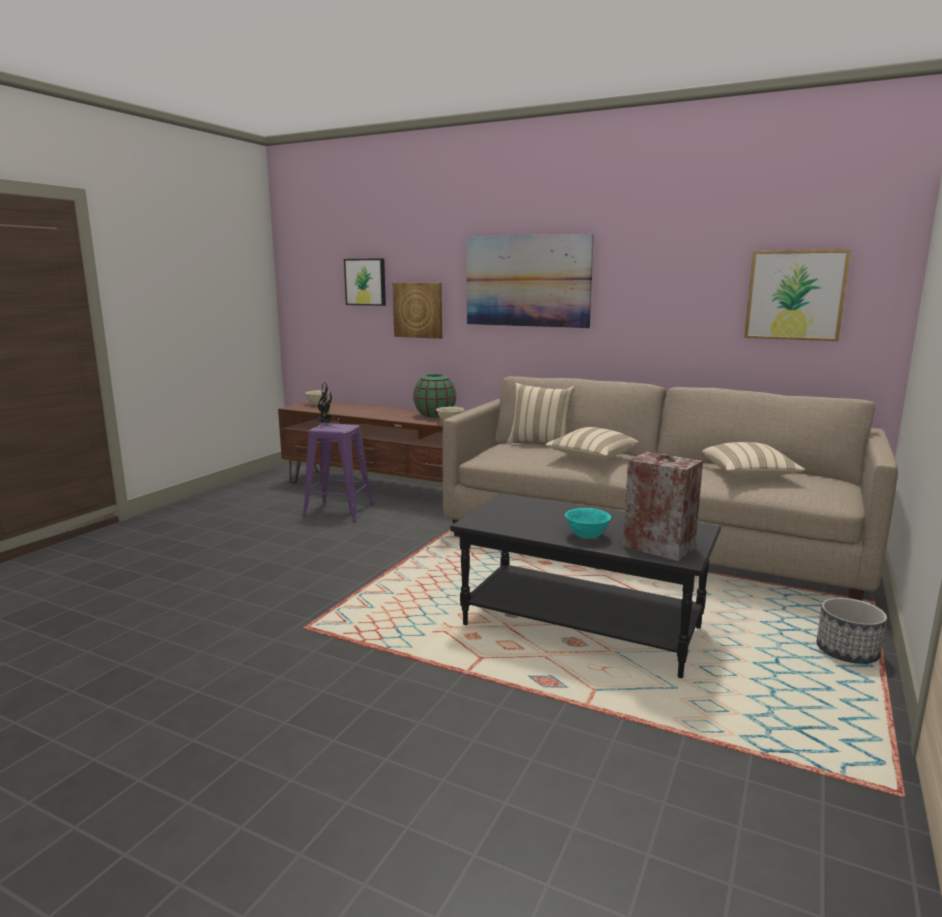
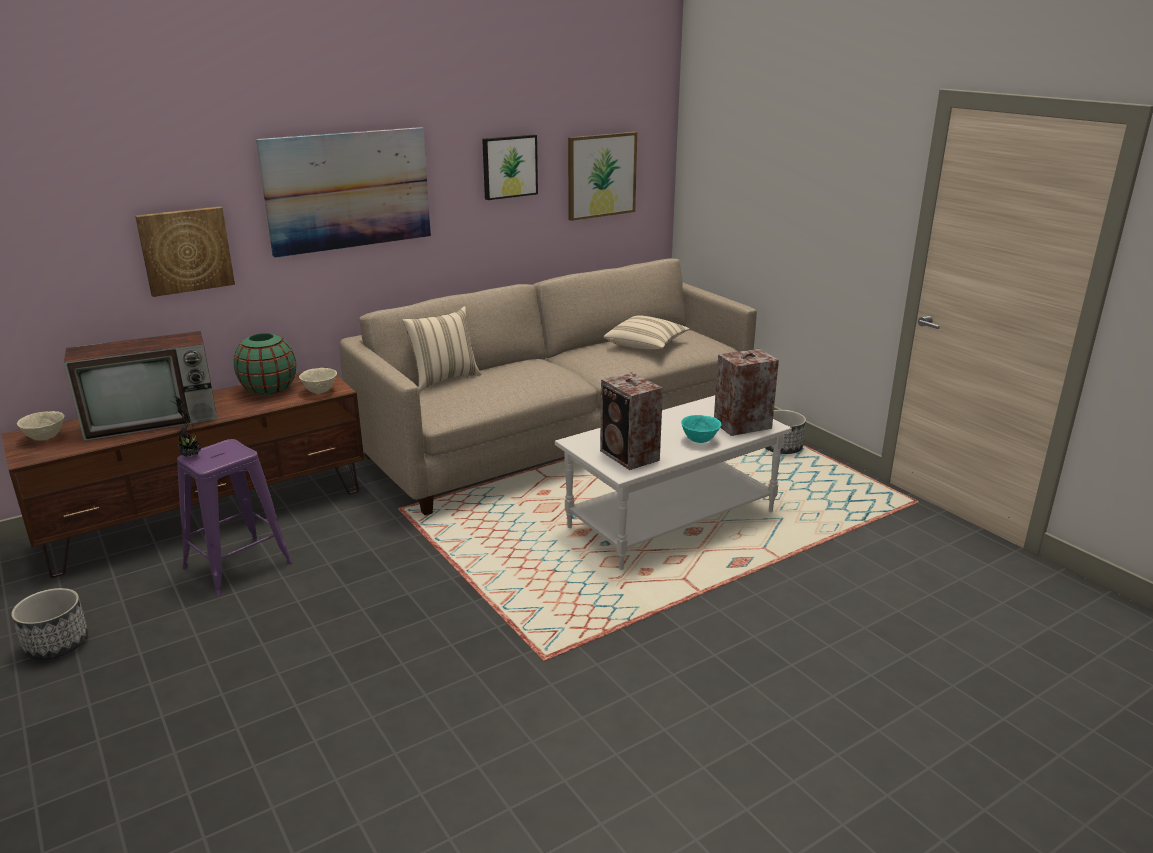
camera: 60 degrees left, 10 degrees up
(233, 502) = (56, 644): none -> planter
(361, 411) = (154, 421): none -> television
(366, 282) = (74, 221): picture -> picture (509, 166)
(508, 519) = (630, 456): none -> speaker
(582, 626) = (671, 519): black coffee table -> white coffee table
(591, 457) = (531, 375): beige pillow -> none

